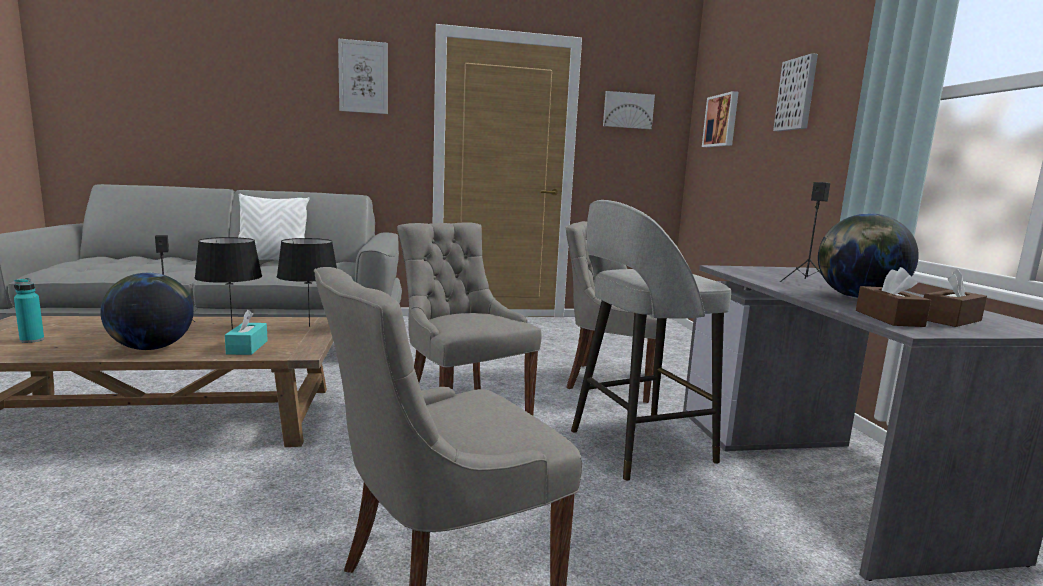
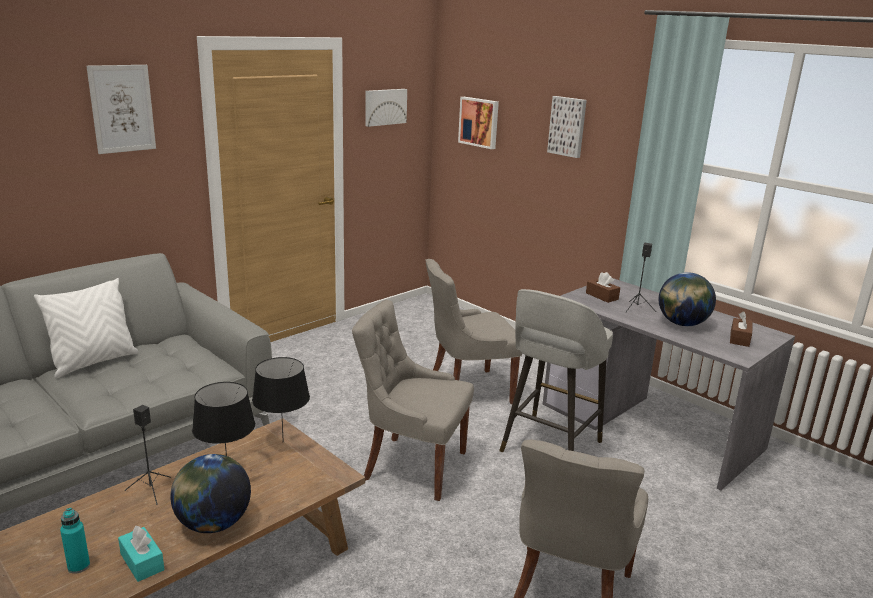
camera: 35 degrees left, 10 degrees up
(247, 347) = (288, 488): turquoise tissue box -> turquoise tissue box (142, 562)
(888, 318) = (720, 348): brown tissue box -> brown tissue box (602, 296)

